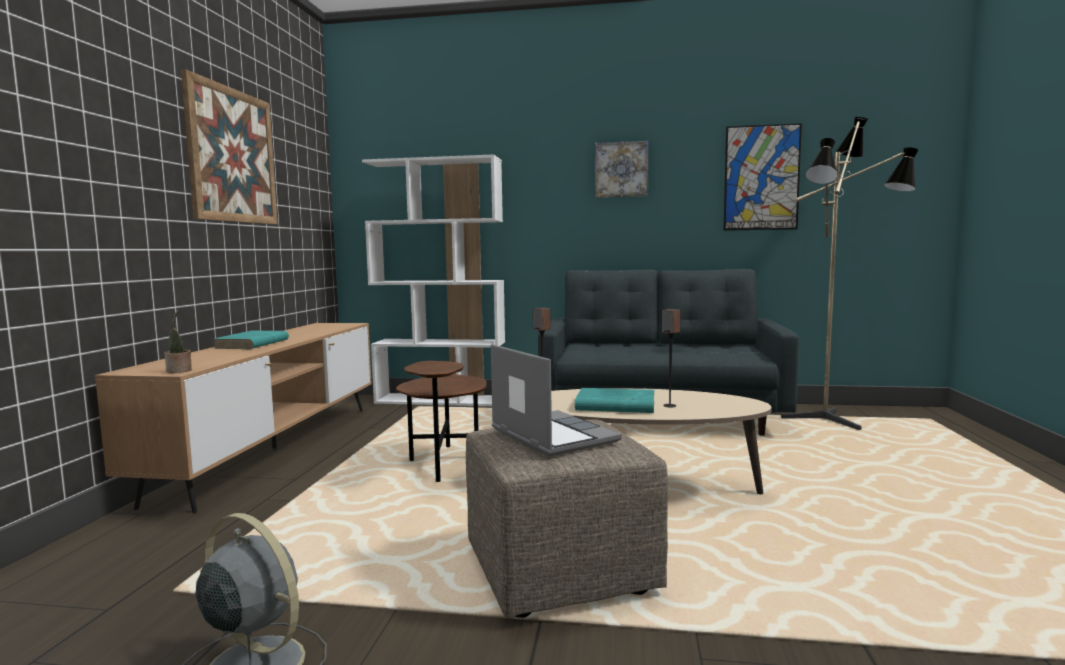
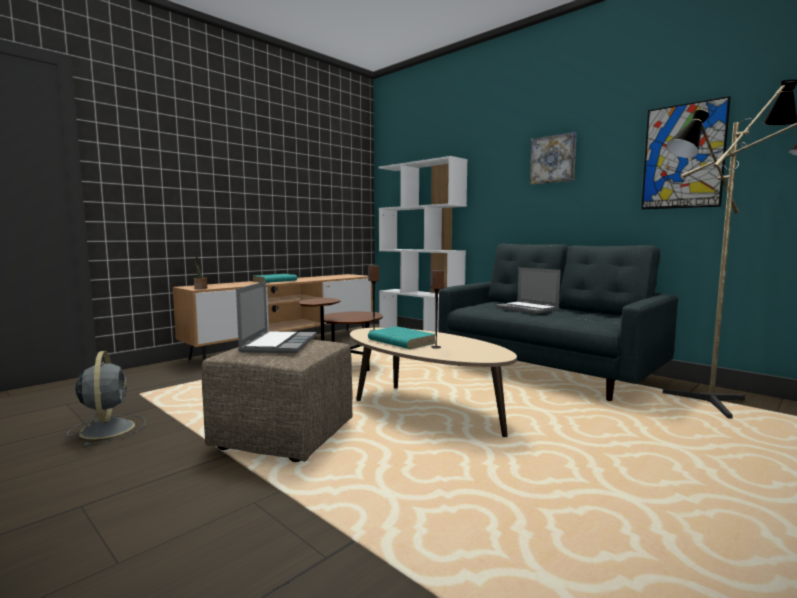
camera: 35 degrees right, 0 degrees up
(232, 156) = (282, 170): picture -> none
(640, 347) = (528, 309): none -> laptop

